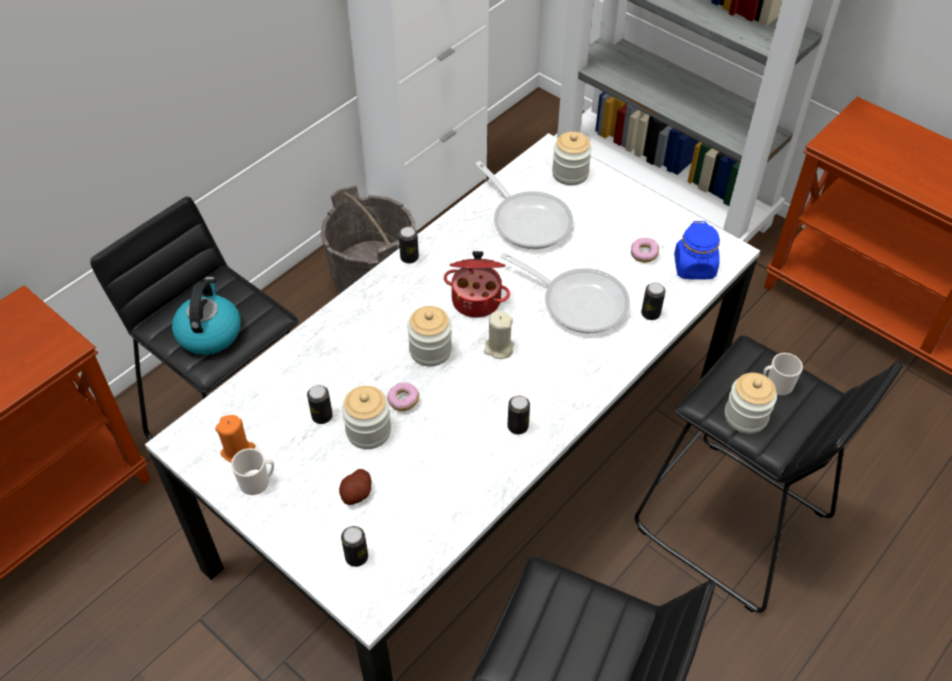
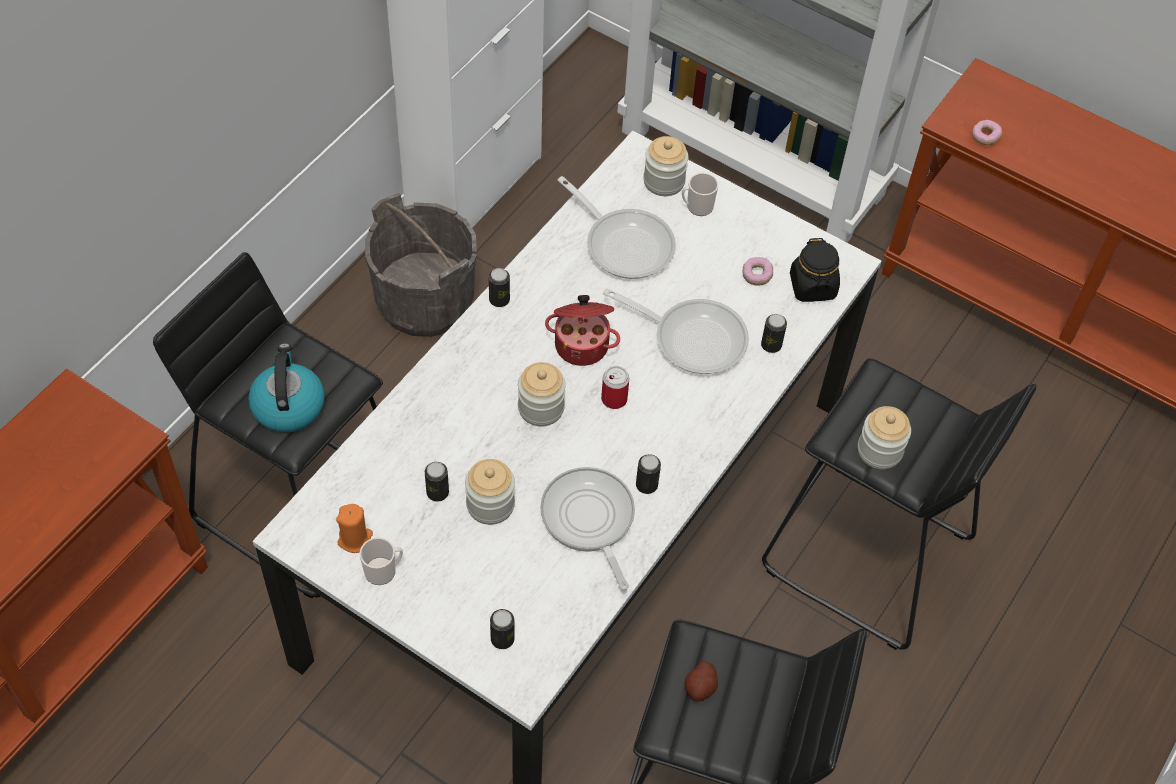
camera: 10 degrees left, 5 degrees up
(356, 493) = (490, 573): potato -> potato (700, 687)
(403, 401) = (521, 468): donut -> donut (985, 137)
(458, 453) = (589, 520): none -> frying pan
(498, 348) = (614, 399): beige candle -> can
(694, 267) = (812, 286): blue jar -> black jar
(776, 385) = (908, 413): mug -> mug (697, 206)

